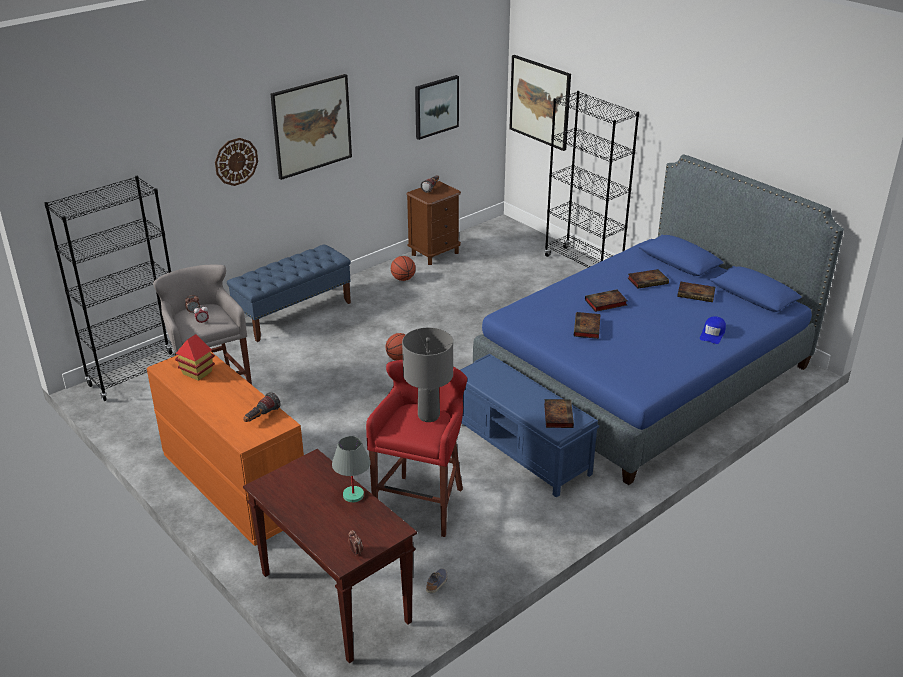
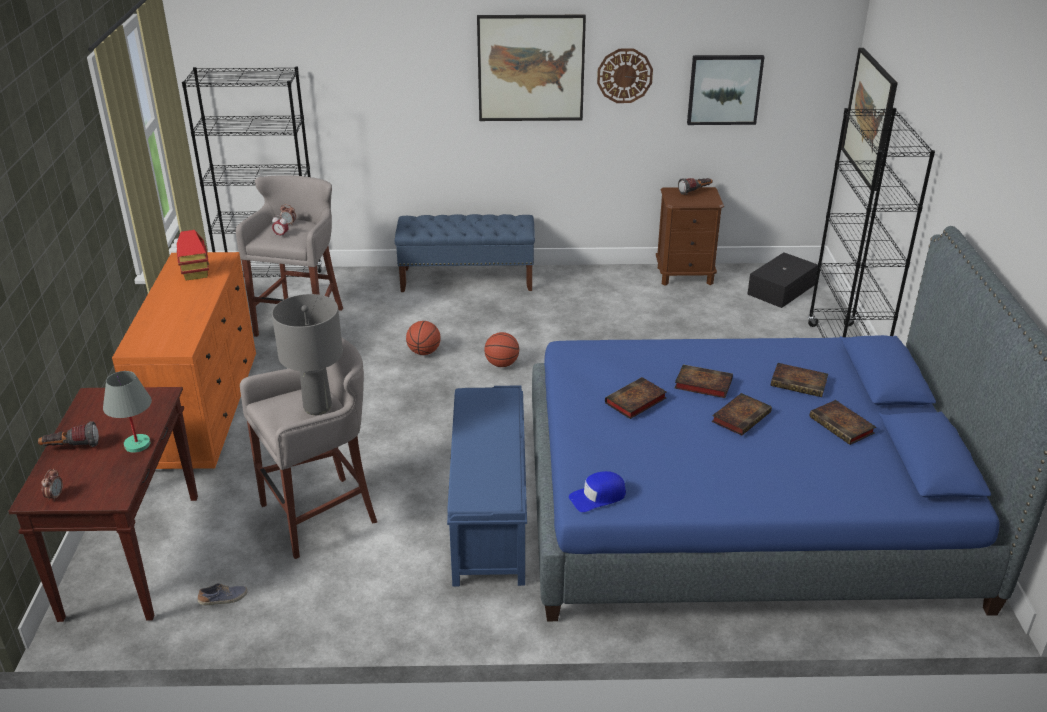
camera: 40 degrees right, 0 degrees up
(236, 161) = (424, 84): wall clock -> wall clock (624, 75)
(261, 417) = (175, 334): flashlight -> flashlight (71, 447)
(403, 279) = (615, 288): basketball -> basketball (424, 352)
(421, 503) = (322, 514): red stool -> grey stool
(501, 240) = (779, 289): none -> black storage box
(558, 415) = (490, 484): book -> book (741, 416)
(713, 334) = (789, 482): blue cap -> blue cap (598, 497)

